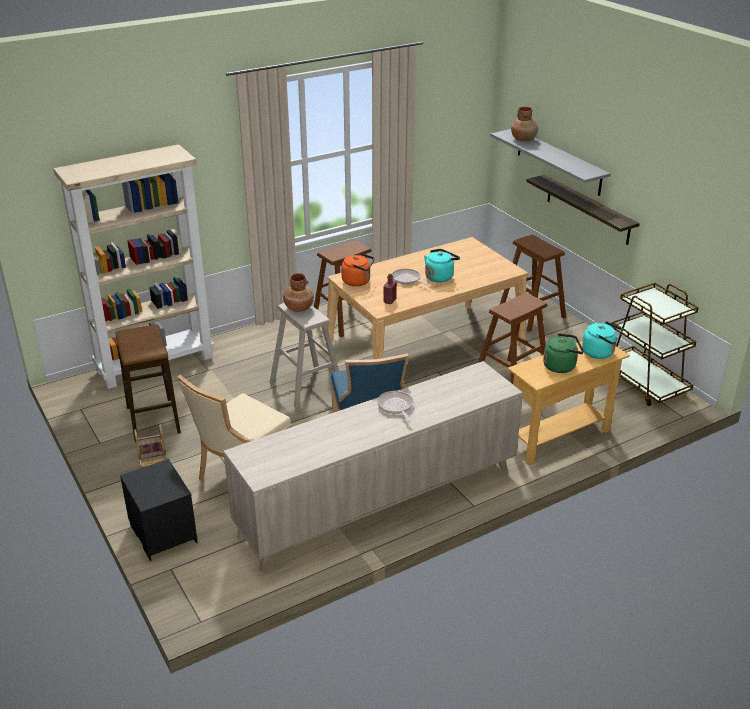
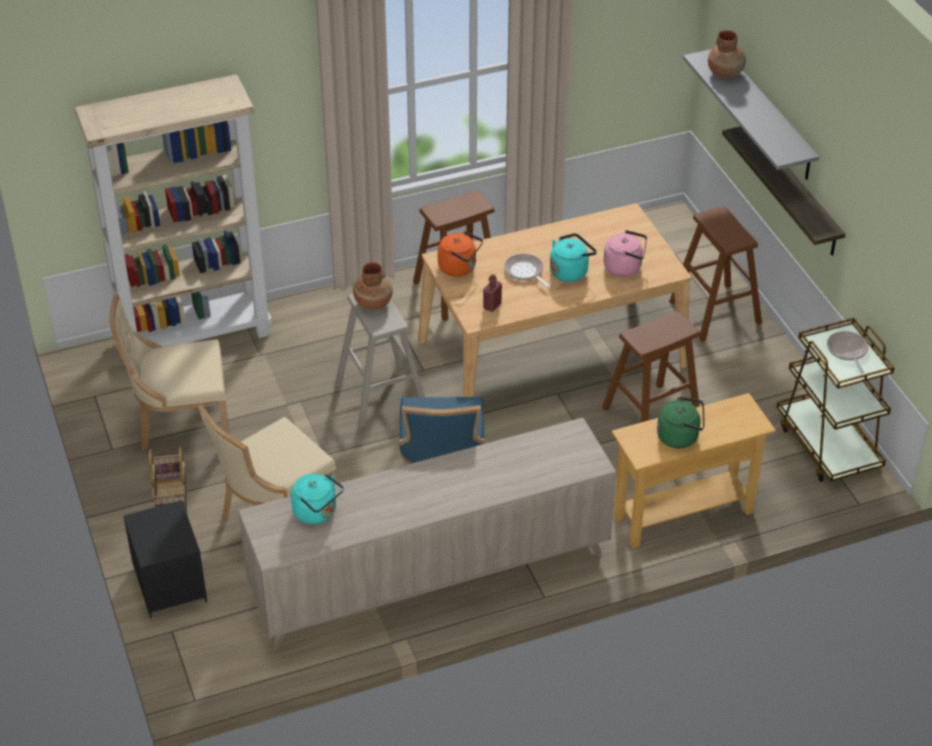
camera: 10 degrees right, 10 degrees up
(153, 420) = (180, 423): stool -> beige chair
(396, 407) = (454, 474): frying pan -> frying pan (847, 351)
(478, 271) = (625, 267): none -> pink kettle
(600, 353) = (738, 422): turquoise kettle -> turquoise kettle (317, 513)

